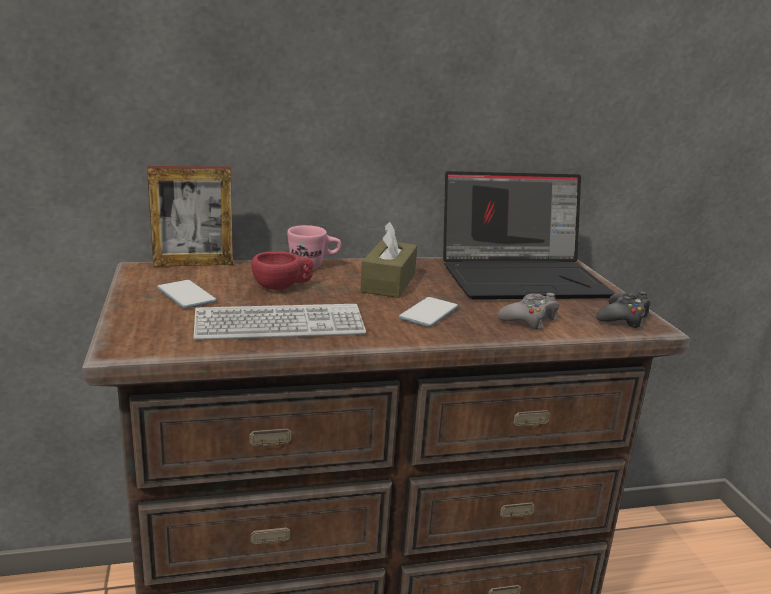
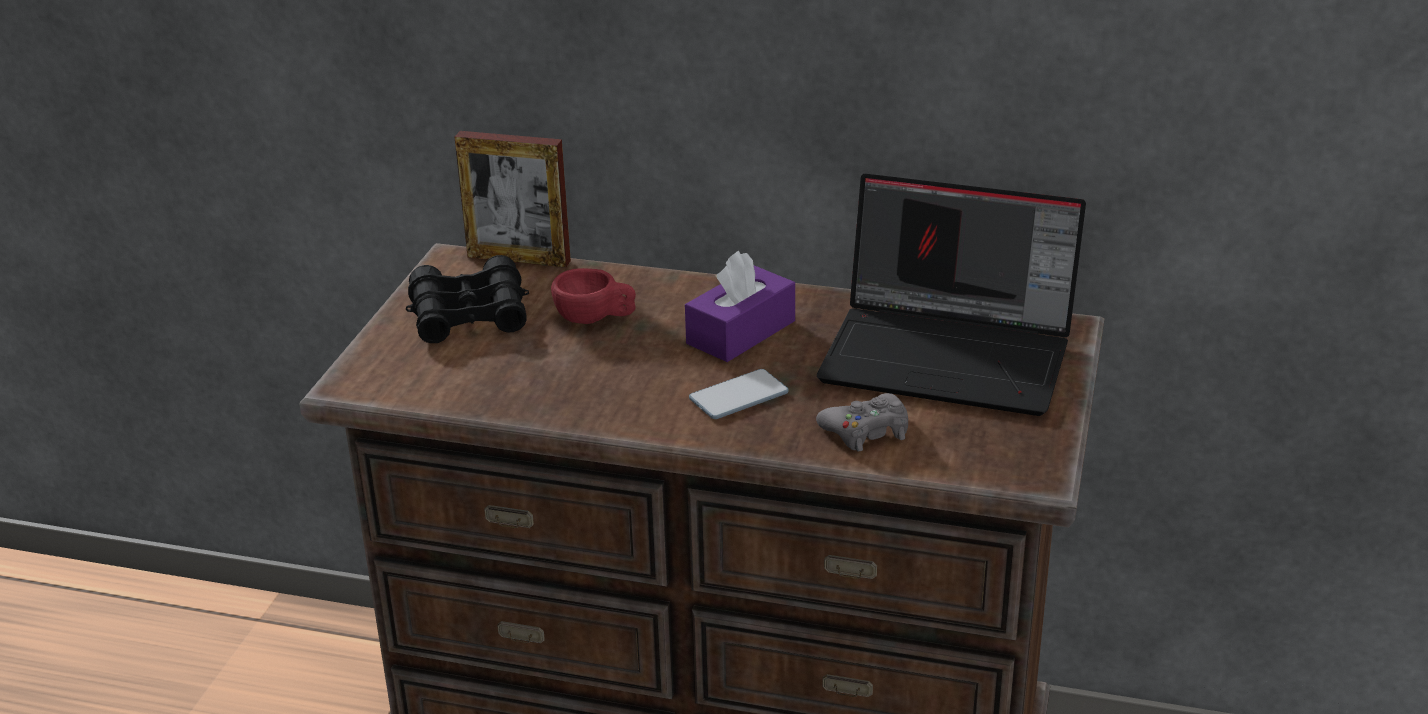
camera: 30 degrees right, 10 degrees up
(186, 295) = (469, 315): phone -> black binoculars
(279, 325) = (537, 382): keyboard -> none
(313, 266) = (668, 285): pink mug -> none
(388, 282) = (741, 332): brown tissue box -> purple tissue box
(623, 318) = (1011, 455): black game controller -> none

